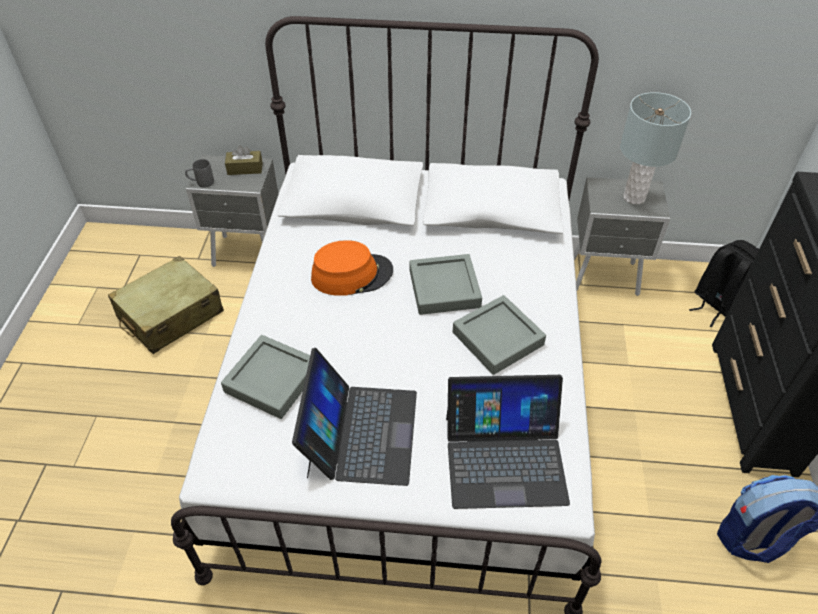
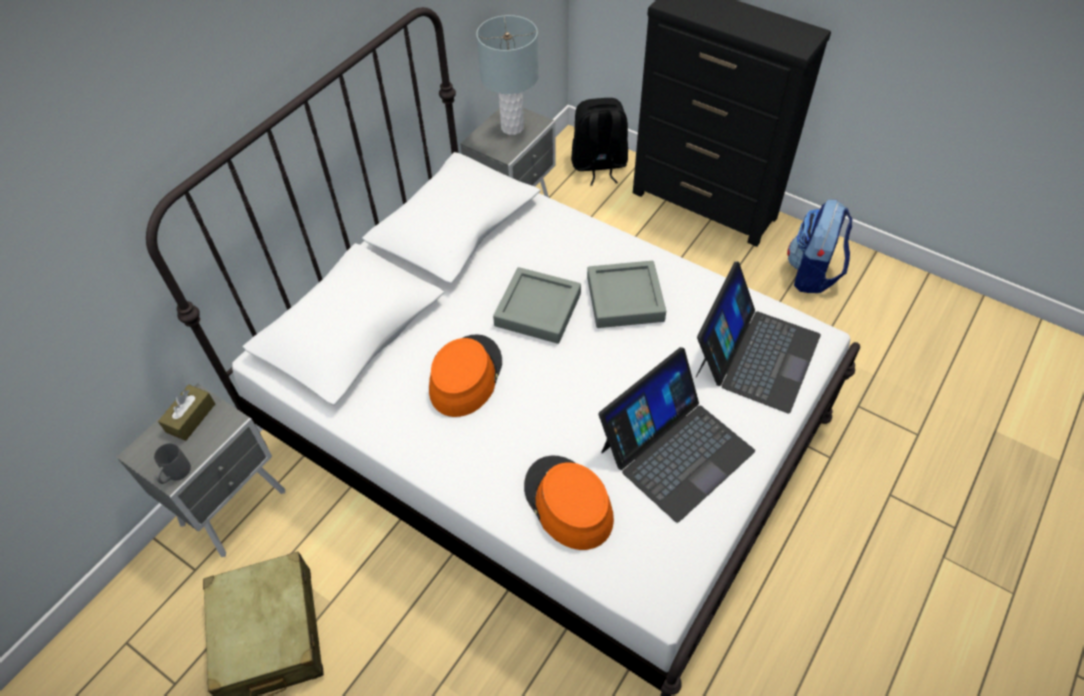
camera: 60 degrees left, 5 degrees up
(272, 380) = (567, 503): grey tray -> orange hat
(360, 433) = (675, 450): laptop -> laptop turned 105 degrees clockwise

